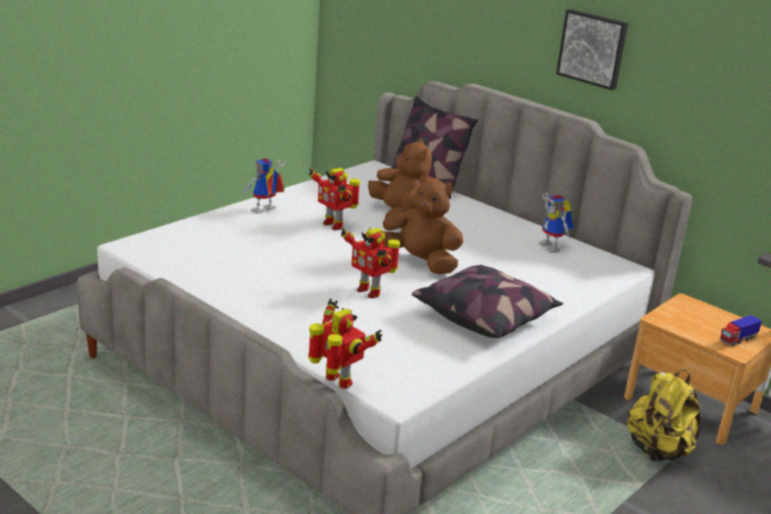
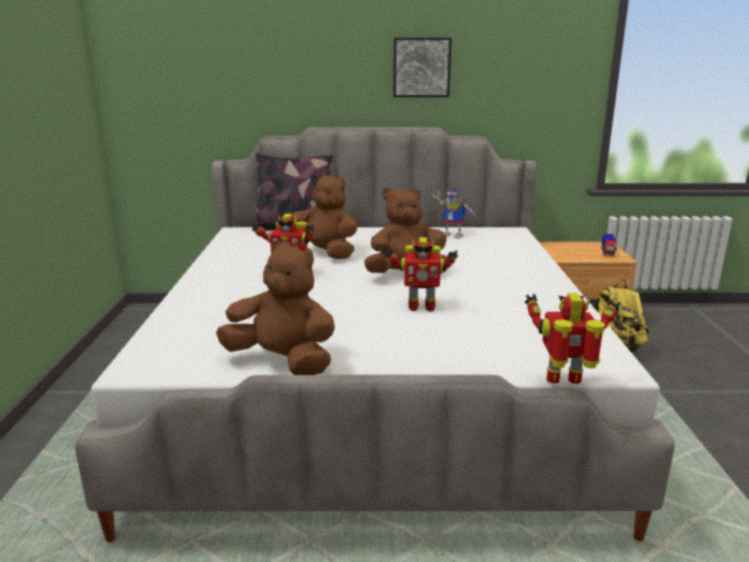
camera: 40 degrees left, 5 degrees down
(207, 282) = (283, 362): none -> brown plush toy
(264, 211) = (210, 288): toy robot -> none
(485, 317) = (522, 288): pillow -> none

